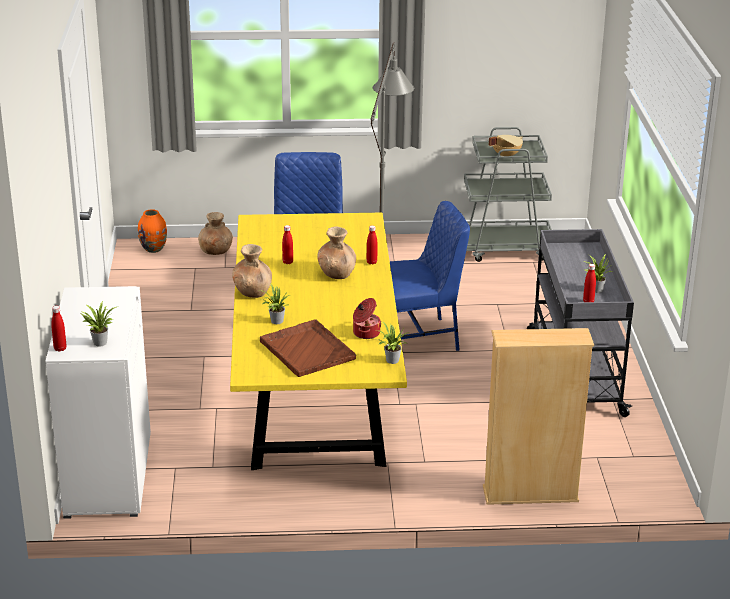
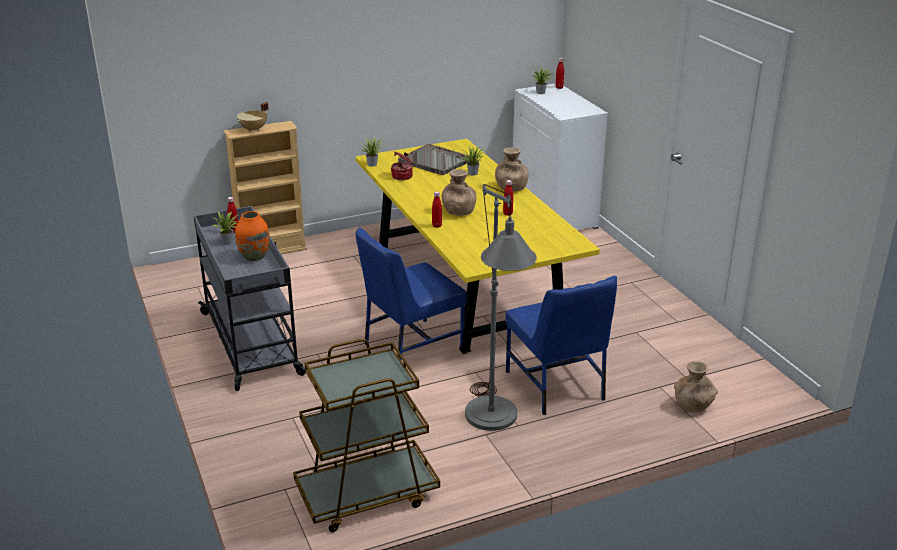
camera: 160 degrees right, 0 degrees up
(154, 249) = (758, 393): orange vase -> orange vase (254, 257)
(307, 349) = (435, 161): brown tray -> grey tray
(504, 248) = (366, 495): grey cart -> brown cart
(505, 155) = (363, 369): beige cooking pot -> beige cooking pot (254, 129)

